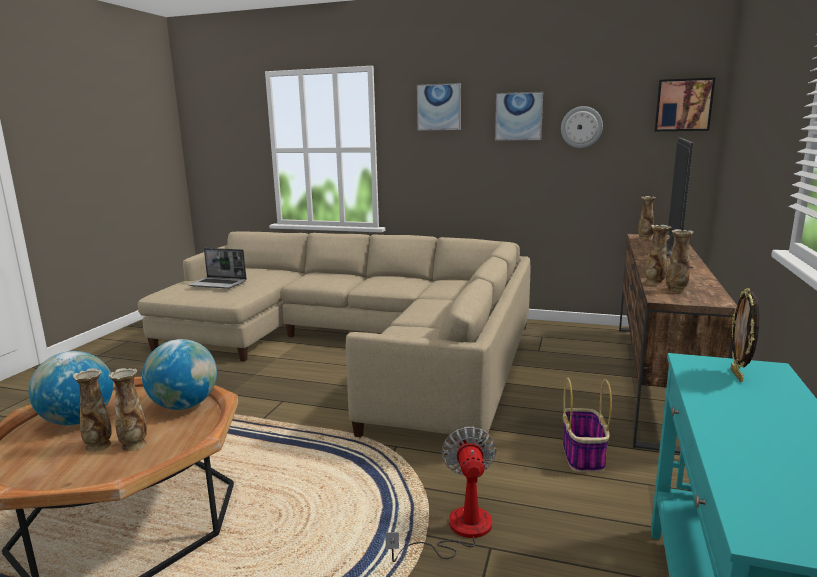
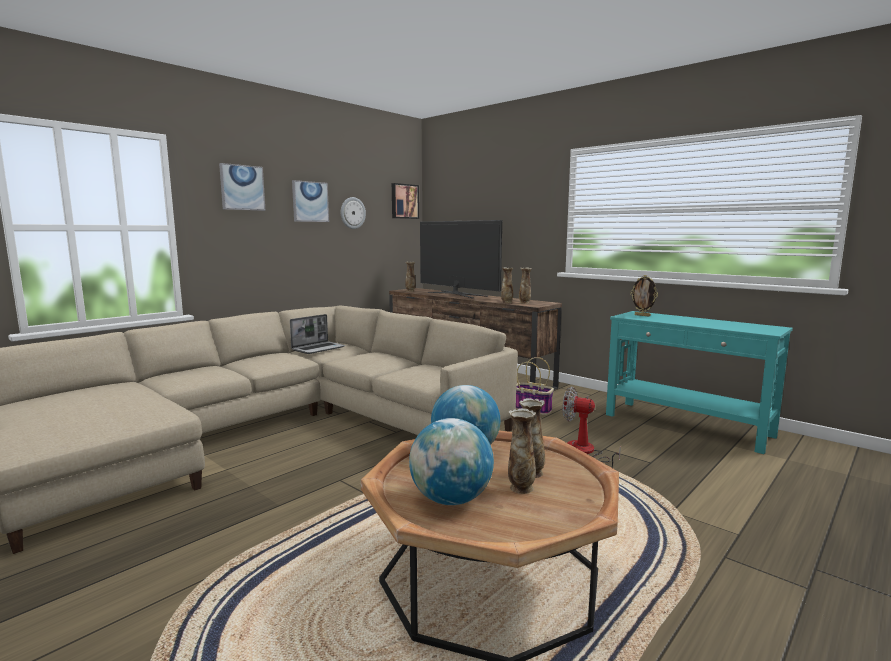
camera: 65 degrees left, 5 degrees down
(219, 284) = (92, 411): laptop -> laptop (318, 348)

